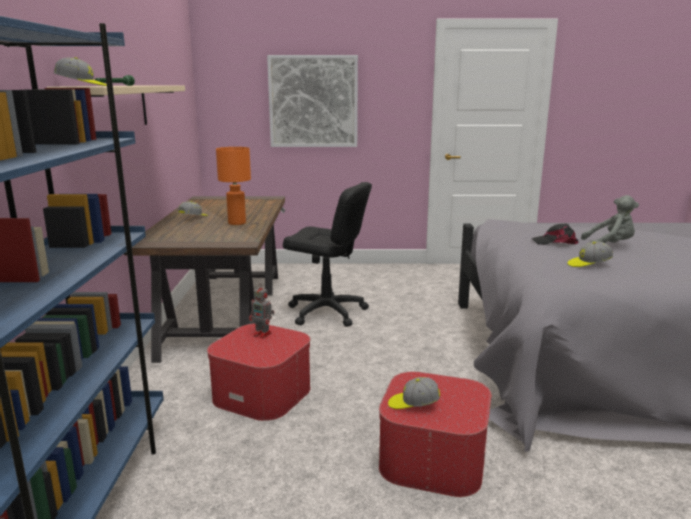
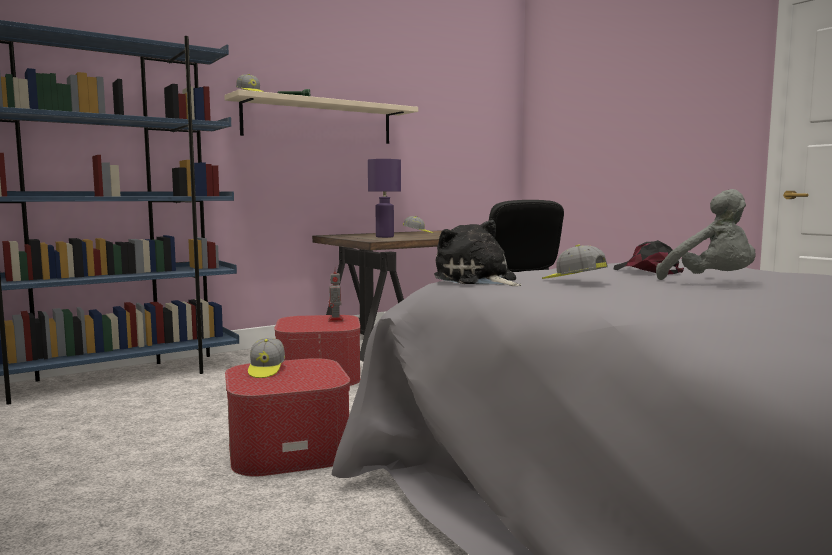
camera: 55 degrees right, 10 degrees down
(214, 233) = (385, 237): none -> purple table lamp
(236, 223) = (427, 236): orange table lamp -> none
(313, 102) = (622, 129): picture -> none
(413, 404) = (266, 370): cap -> cap turned 150 degrees counterclockwise
(562, 279) = (477, 280): none -> plush toy

